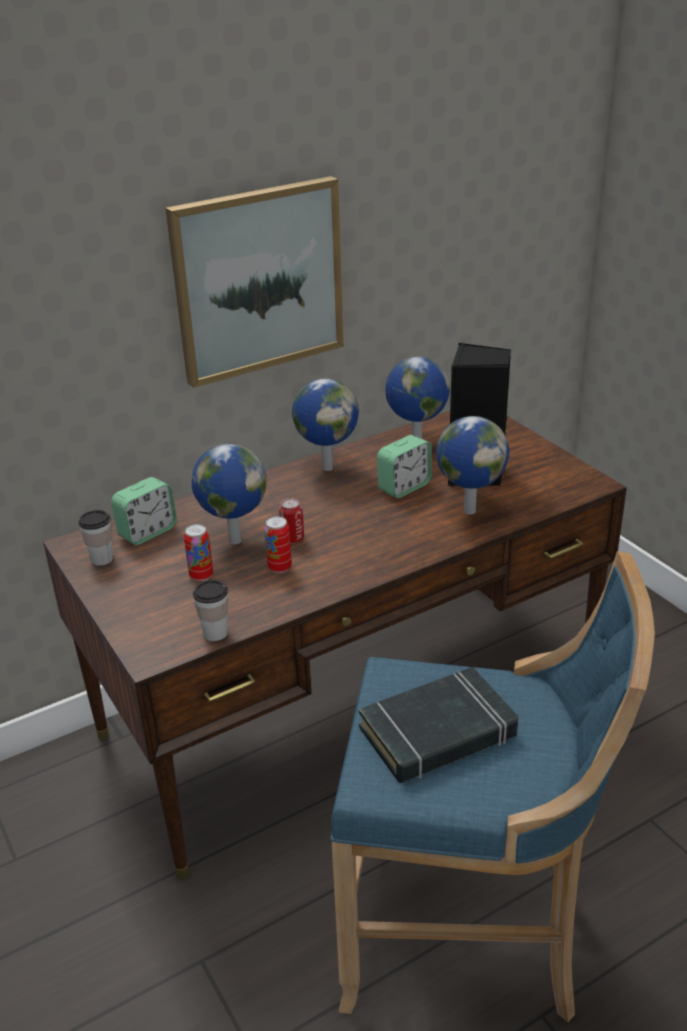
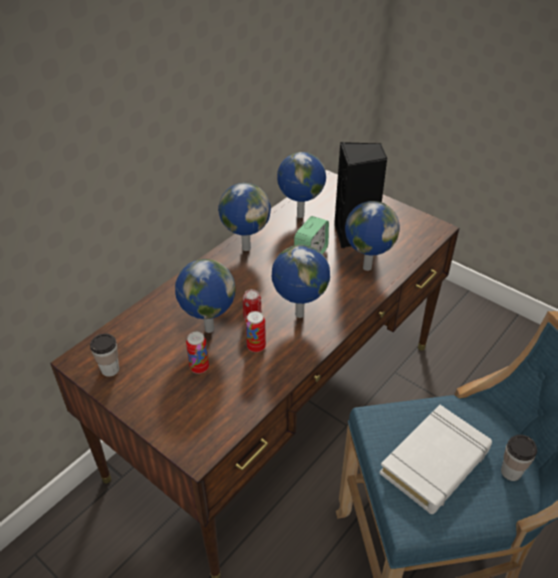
camera: 20 degrees left, 10 degrees up
(147, 532) = (135, 335): alarm clock -> none
(215, 633) = (237, 419): cup -> cup (511, 472)
(258, 280) = (186, 115): picture -> none
(351, 545) = (298, 315): none -> globe
(438, 733) = (435, 462): black book -> white book

